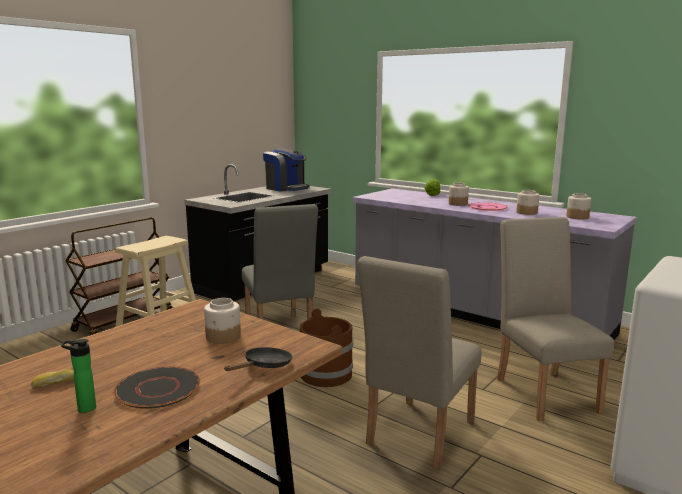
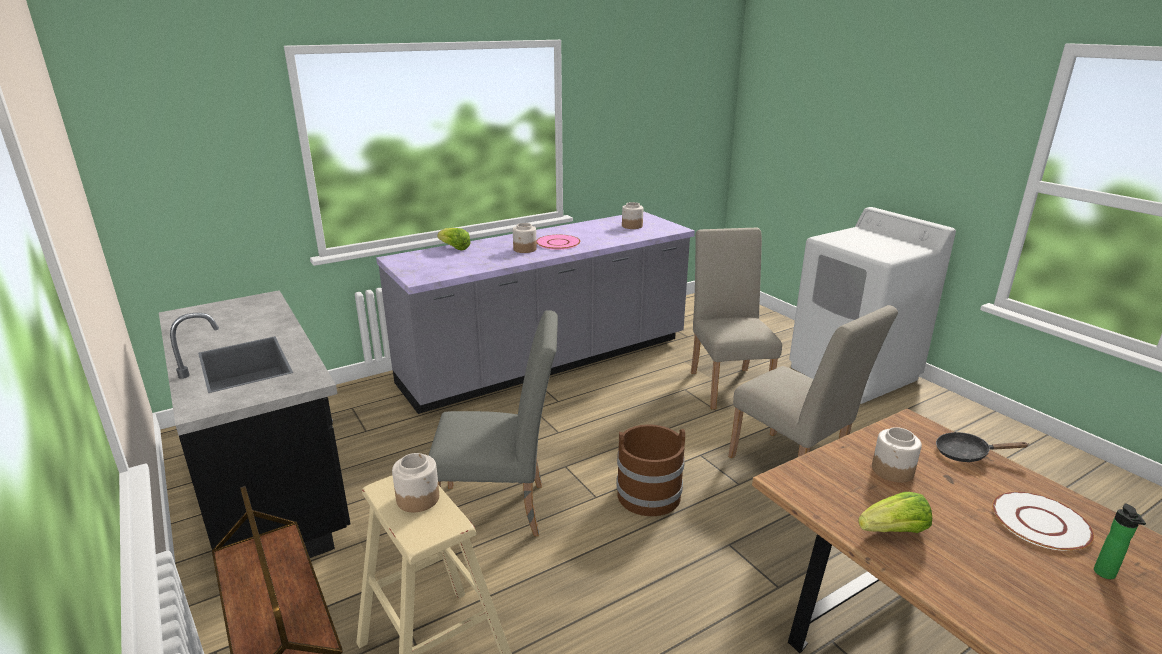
camera: 70 degrees left, 10 degrees up
(56, 383) = (1054, 602): bread -> none
(141, 335) = (894, 531): none -> lettuce
(158, 388) = (1039, 522): black plate -> white plate
(264, 366) = (966, 454): black frying pan -> black frying pan turned 45 degrees counterclockwise
(286, 188) = (220, 319): coffee machine -> none
(527, 212) = (597, 236): jar -> jar (418, 498)
(543, 390) = (728, 384): beige chair -> beige chair turned 75 degrees clockwise

